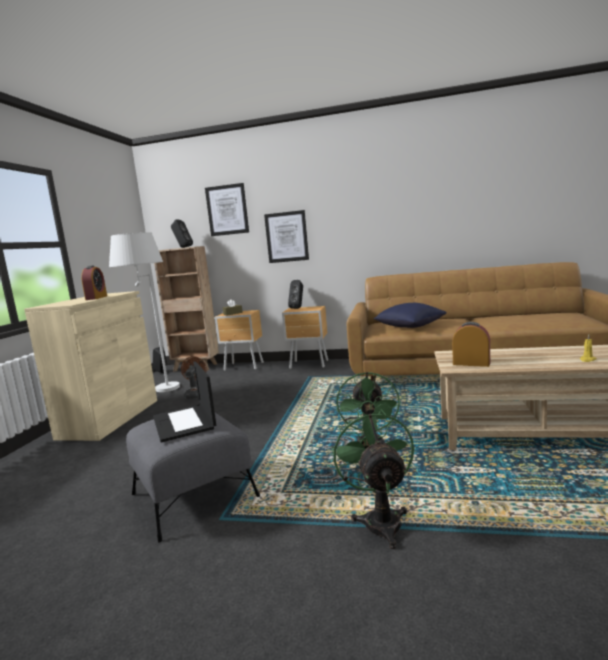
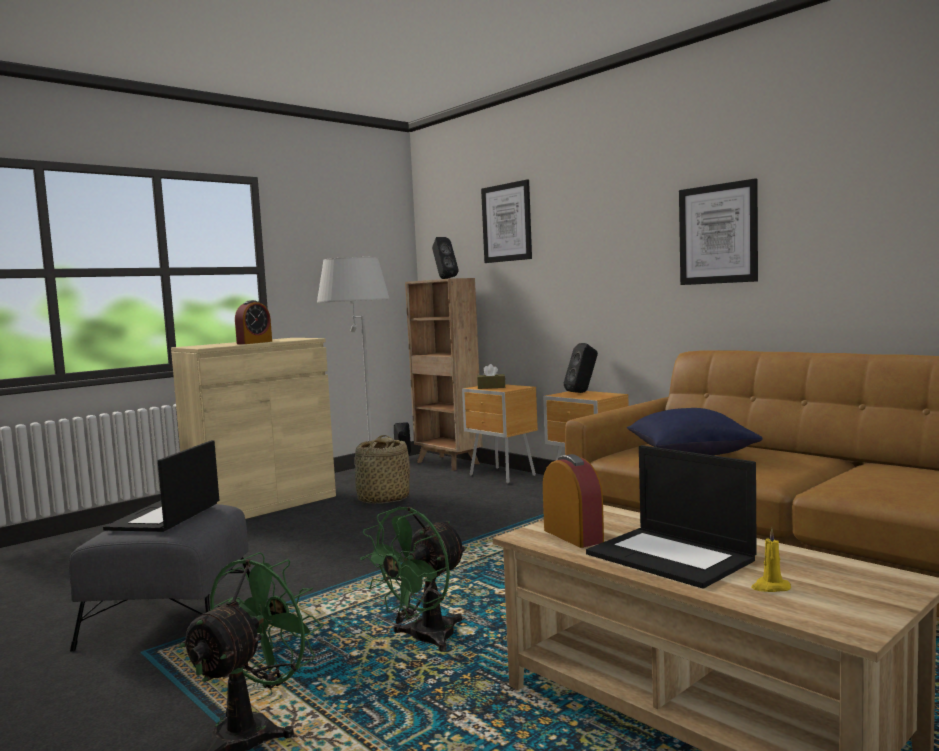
camera: 35 degrees right, 5 degrees down
(195, 394) = (383, 499): brown fan -> basket
(286, 237) = (581, 268): picture -> picture (718, 234)
(529, 360) = (672, 557): none -> laptop

